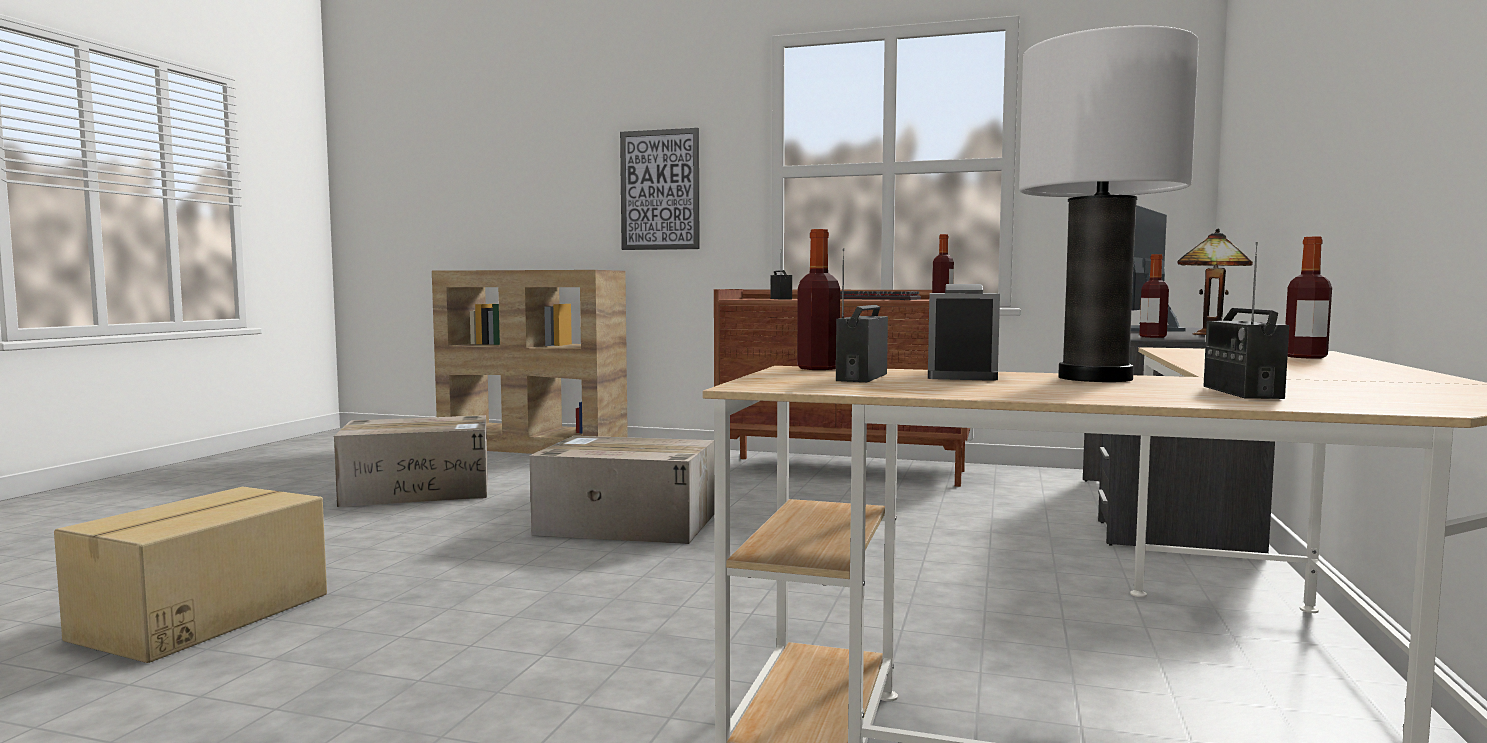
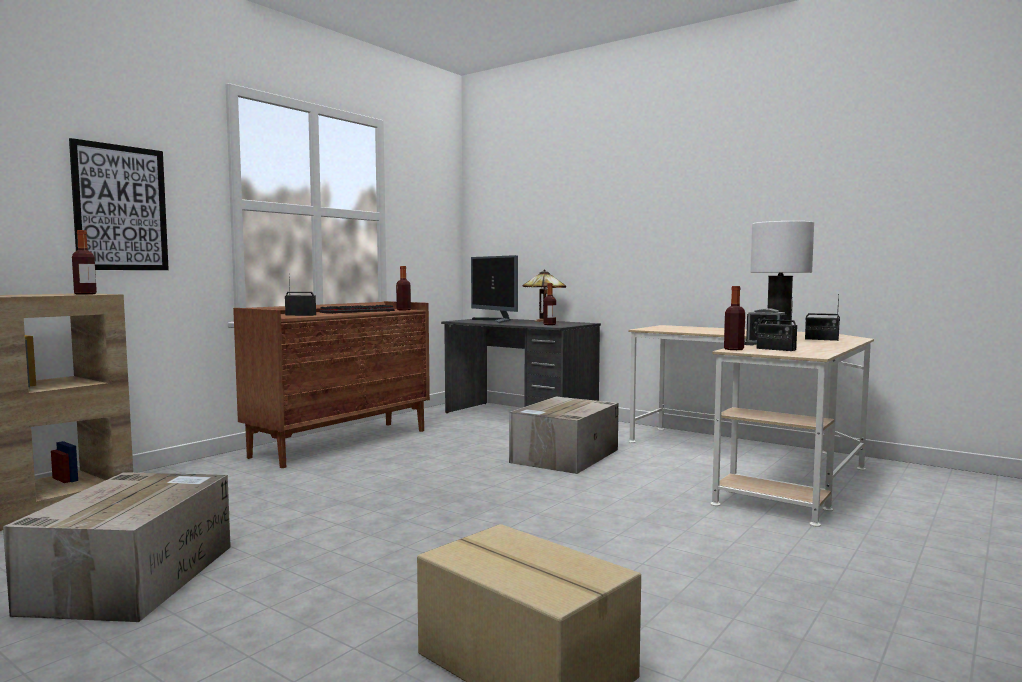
camera: 70 degrees left, 0 degrees up
(624, 523) = (402, 507): cardboard box -> cardboard box (564, 456)
(1305, 357) = (693, 328): bottle -> bottle (85, 294)

